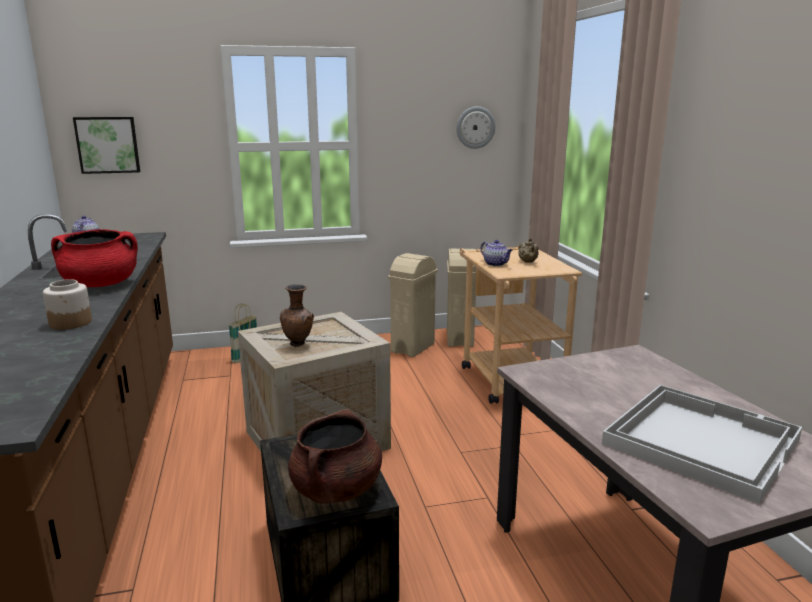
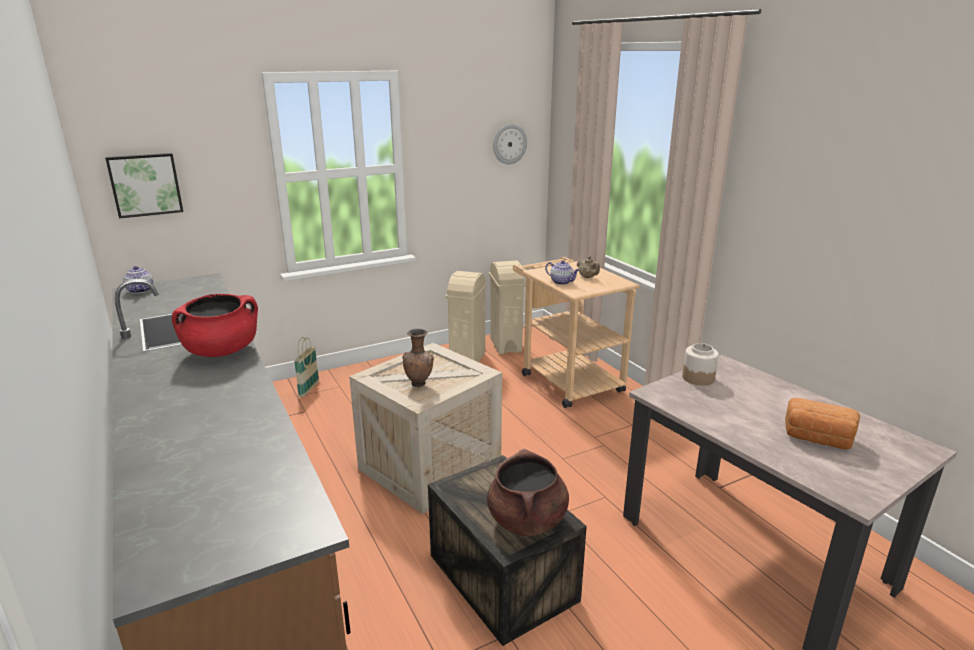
camera: 15 degrees left, 5 degrees up
(71, 323) = (241, 403): jar -> jar (698, 378)
(700, 440) = (817, 439): white tray -> bread

